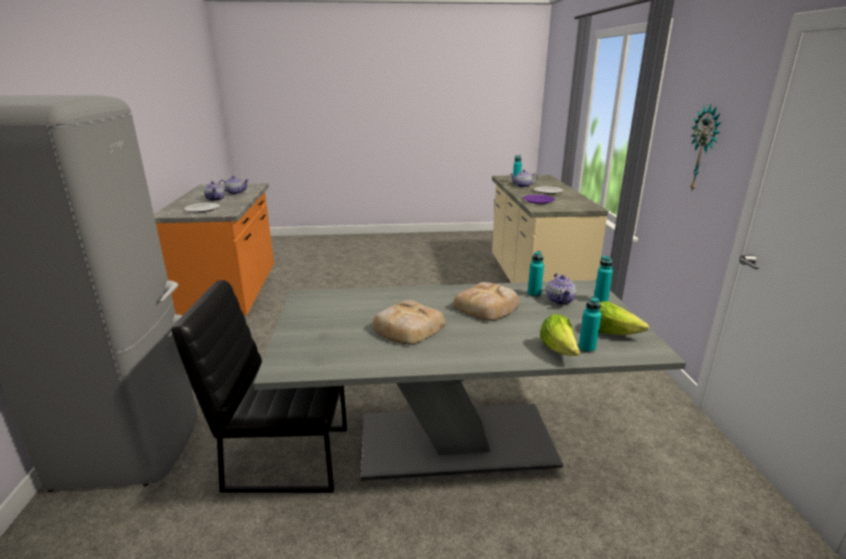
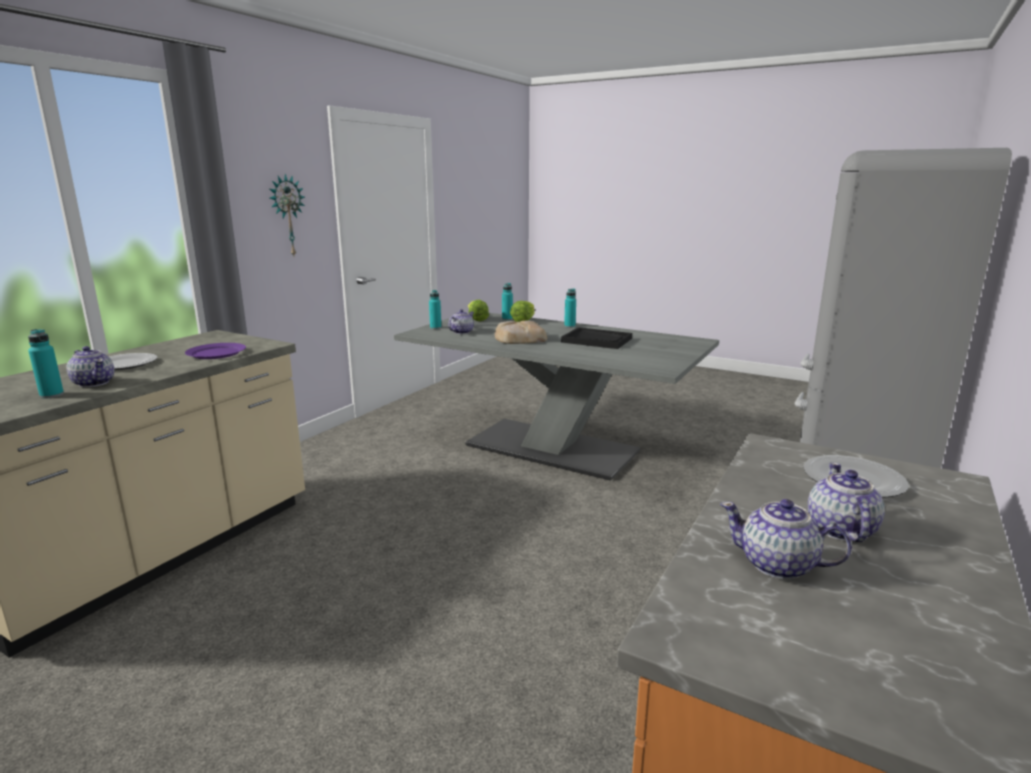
camera: 145 degrees left, 5 degrees down
(284, 457) = (695, 478): black chair -> none
(407, 328) = (597, 340): bread -> black tray
(534, 294) = (468, 337): turquoise bottle -> turquoise bottle (569, 326)

